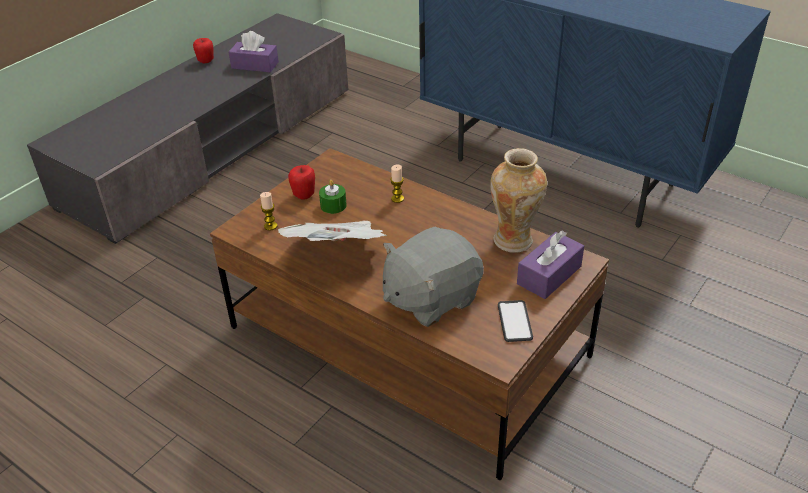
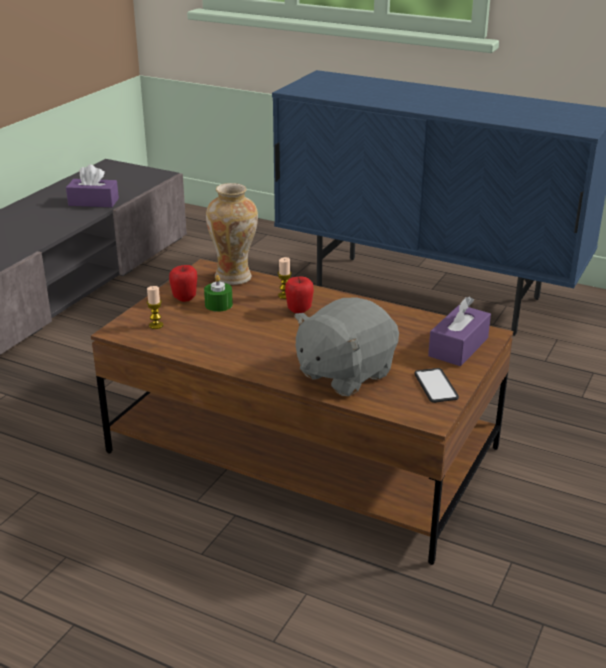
camera: 10 degrees left, 10 degrees down
(206, 61) = (38, 201): apple -> apple (299, 310)
(338, 252) = (235, 342): newspaper -> none
(514, 241) = (415, 322): vase -> vase (234, 277)

